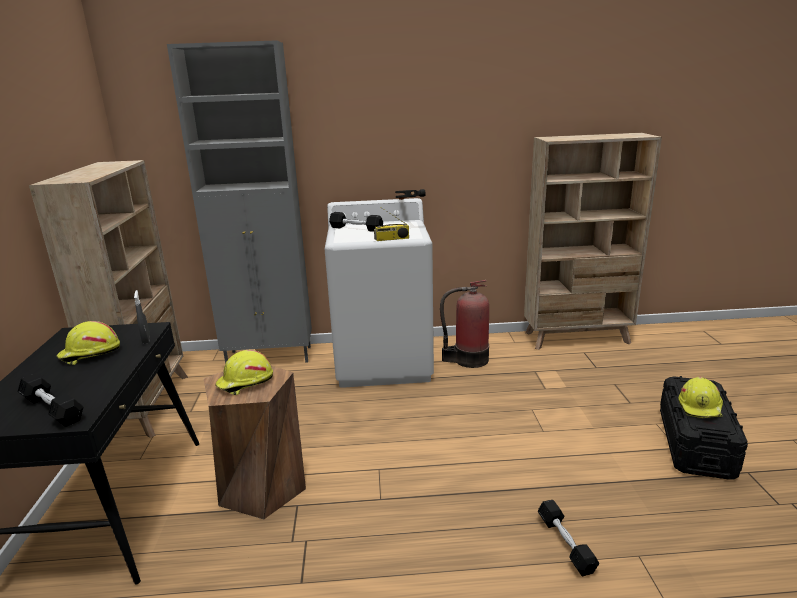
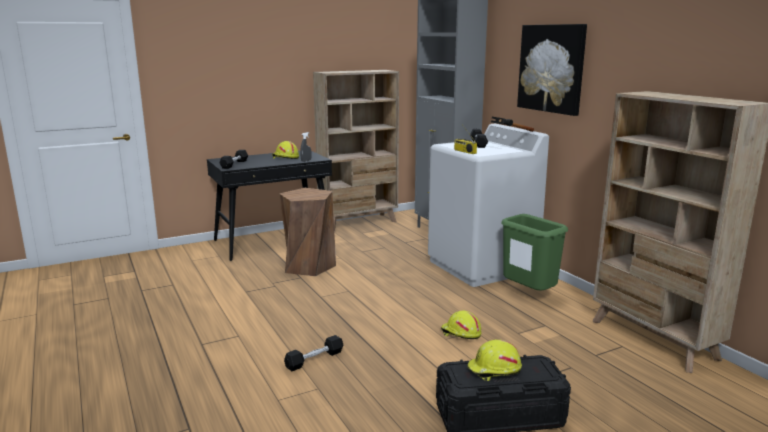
camera: 65 degrees right, 5 degrees down
(245, 382) = (306, 194): yellow hard hat -> yellow hard hat (460, 333)
(405, 128) = (551, 68): none -> picture
(468, 360) = (527, 295): fire extinguisher -> green trash can

